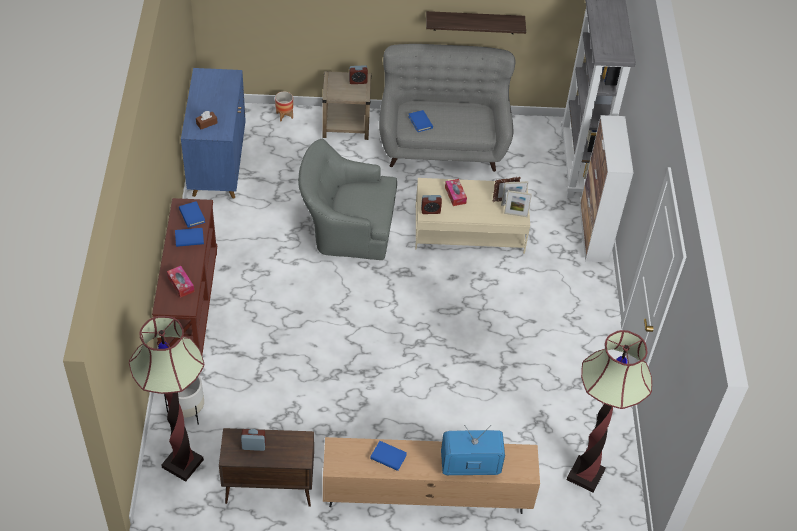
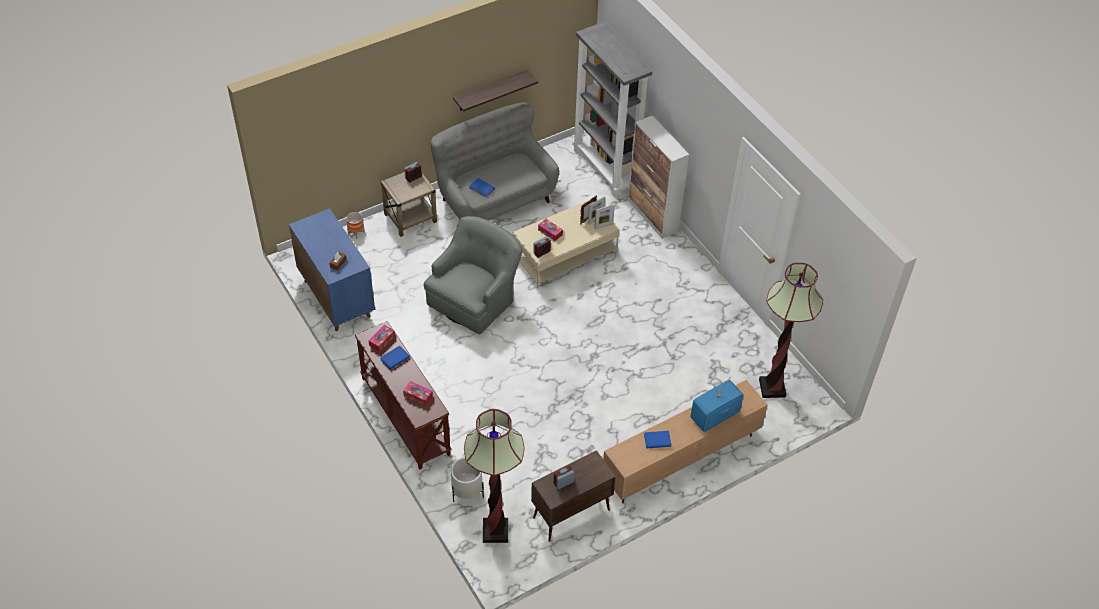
camera: 30 degrees left, 0 degrees up
(192, 216) = (382, 340): blue book -> tissue box
(346, 228) = (475, 298): grey armchair -> grey armchair turned 150 degrees clockwise

